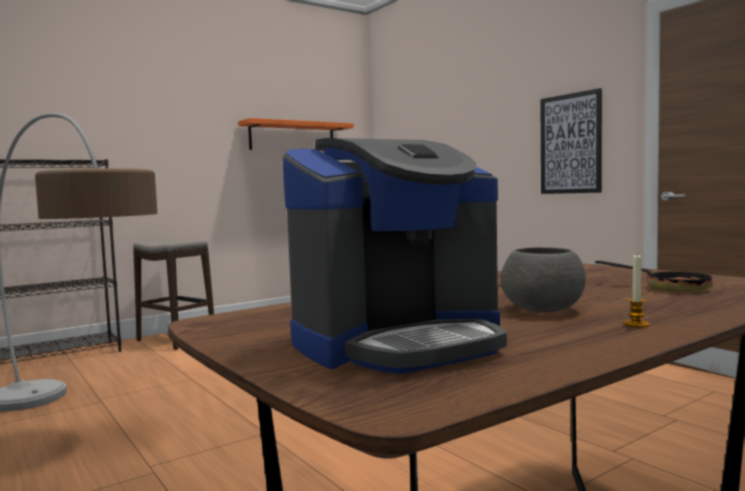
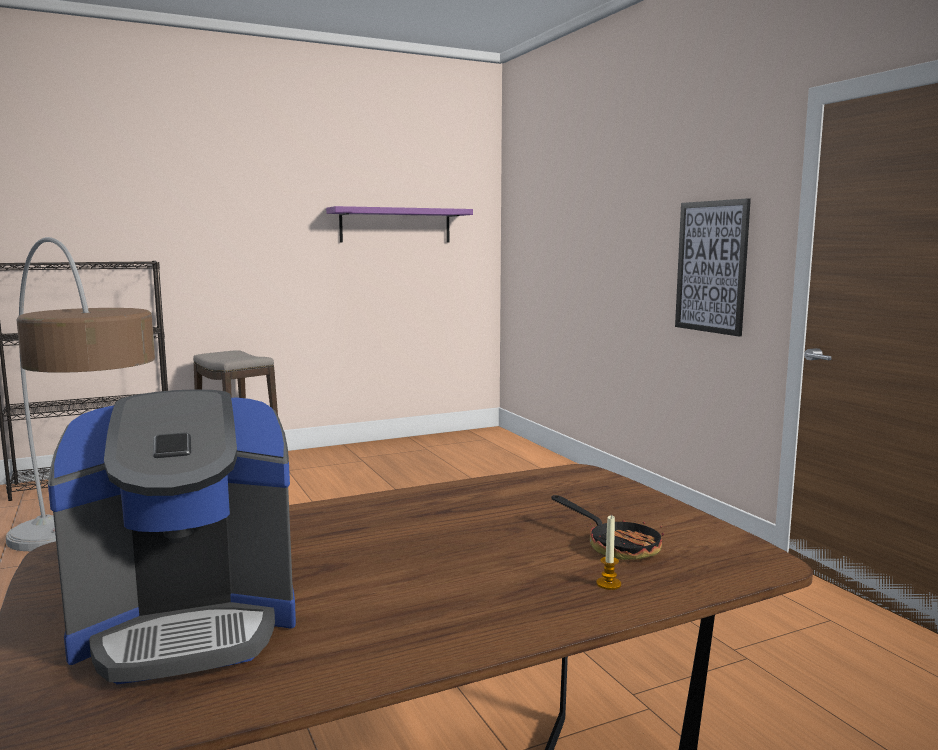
camera: 10 degrees right, 5 degrees up
(292, 137) = (395, 225): orange shelf -> purple shelf
(543, 310) = (413, 576): grey bowl -> none
(636, 324) = (465, 624): candle -> candle (608, 584)

